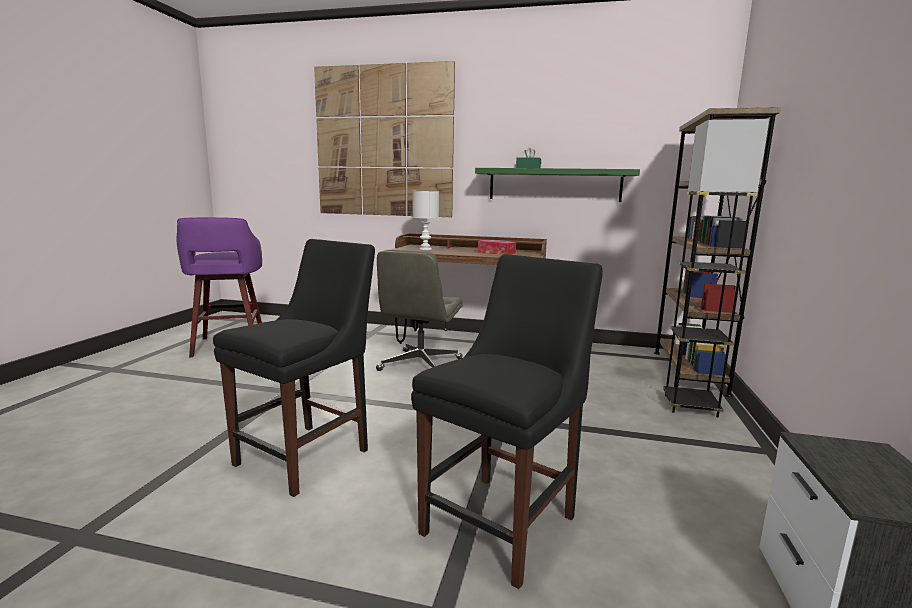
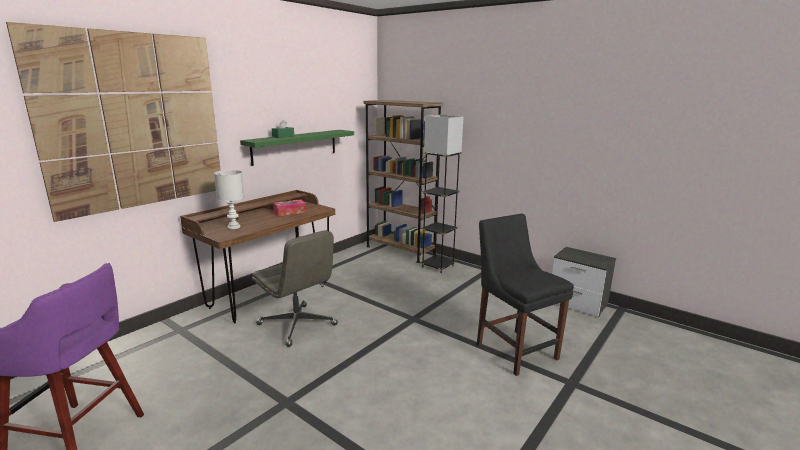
camera: 65 degrees left, 5 degrees up
(308, 454) = (414, 403): black chair -> none

